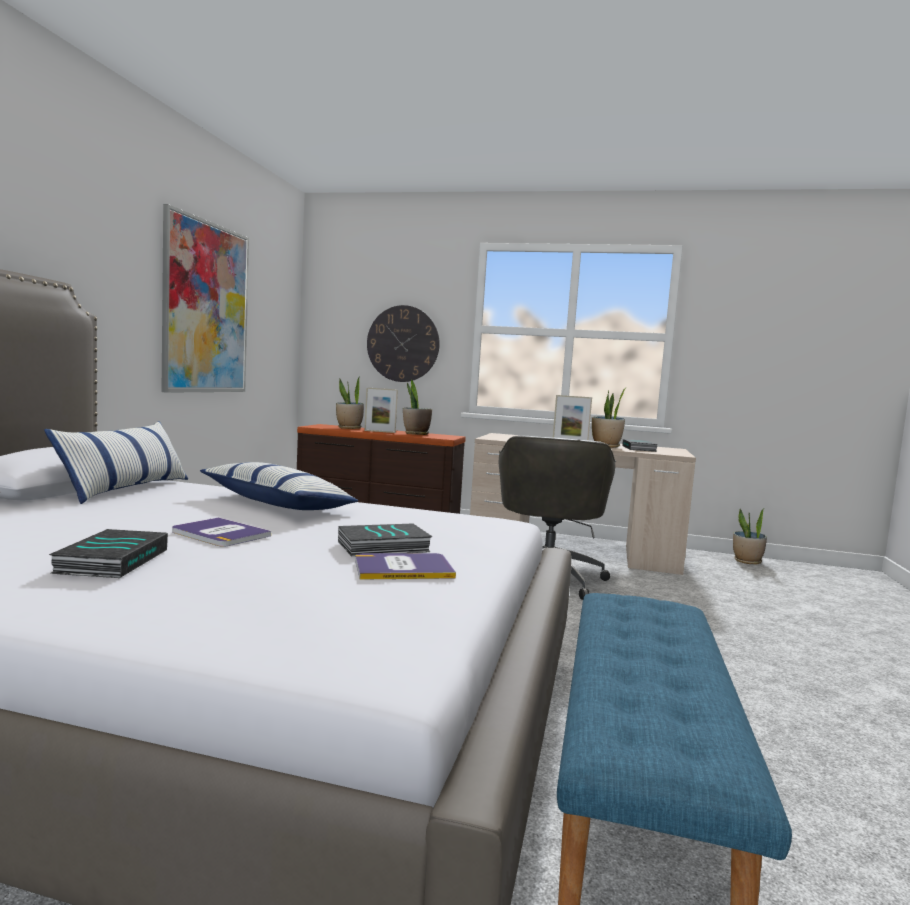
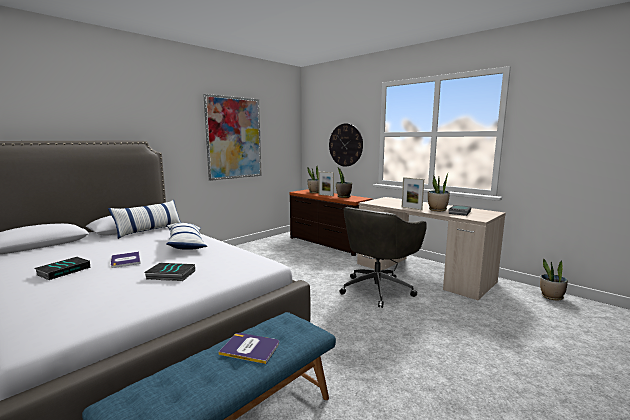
camera: 30 degrees right, 5 degrees up
(403, 568) = (148, 289): book -> book (250, 348)

